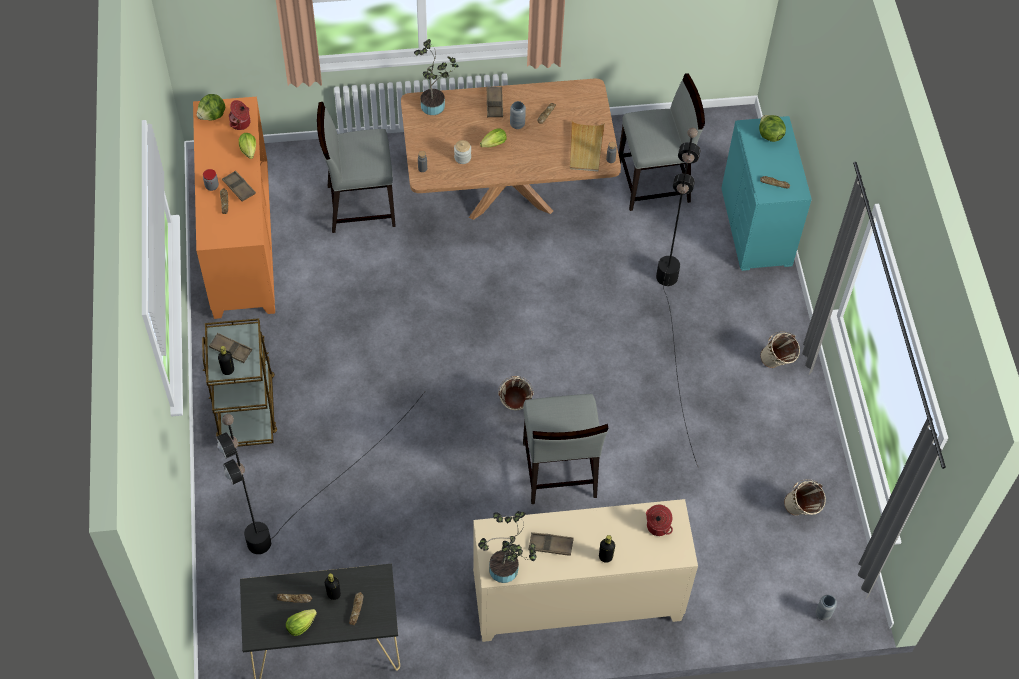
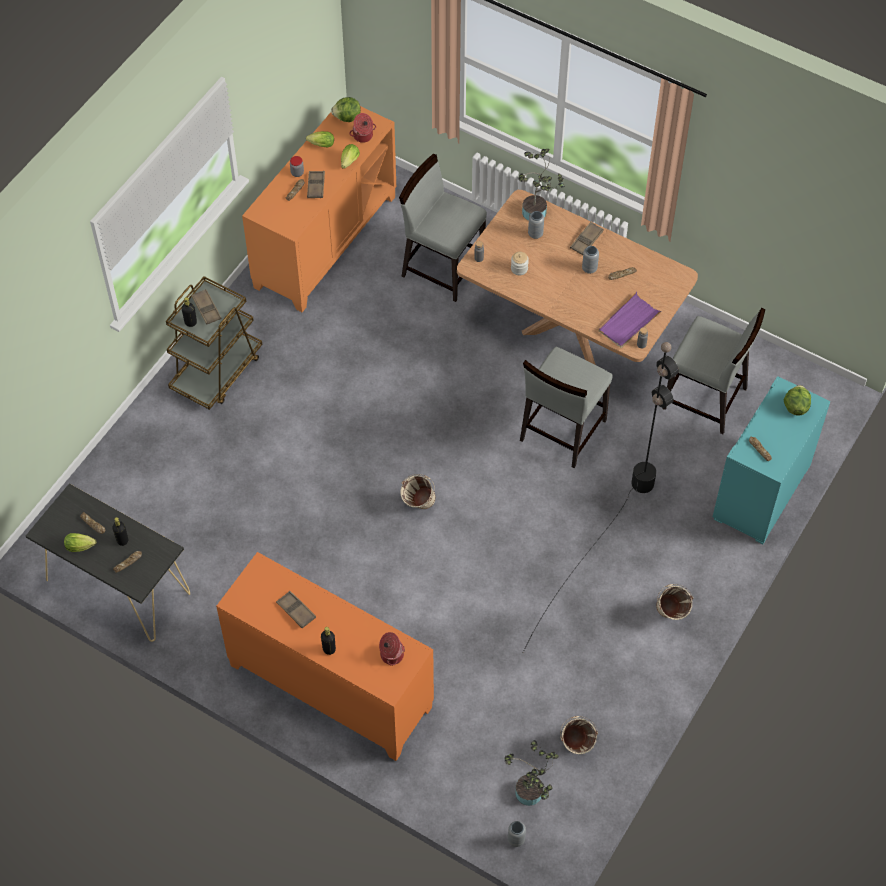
camera: 40 degrees right, 0 degrees up
(309, 500) = (200, 471): black floor lamp -> none
(450, 122) = (535, 234): none -> grey vase
(492, 145) = (553, 273): lettuce -> lettuce (320, 145)
(507, 570) = (246, 606): potted plant -> potted plant (530, 795)
(558, 471) = (408, 578): grey chair -> grey chair (562, 430)
(577, 600) = (329, 687): beige cabinet -> orange cabinet
(585, 148) = (629, 322): beige tray -> purple tray

